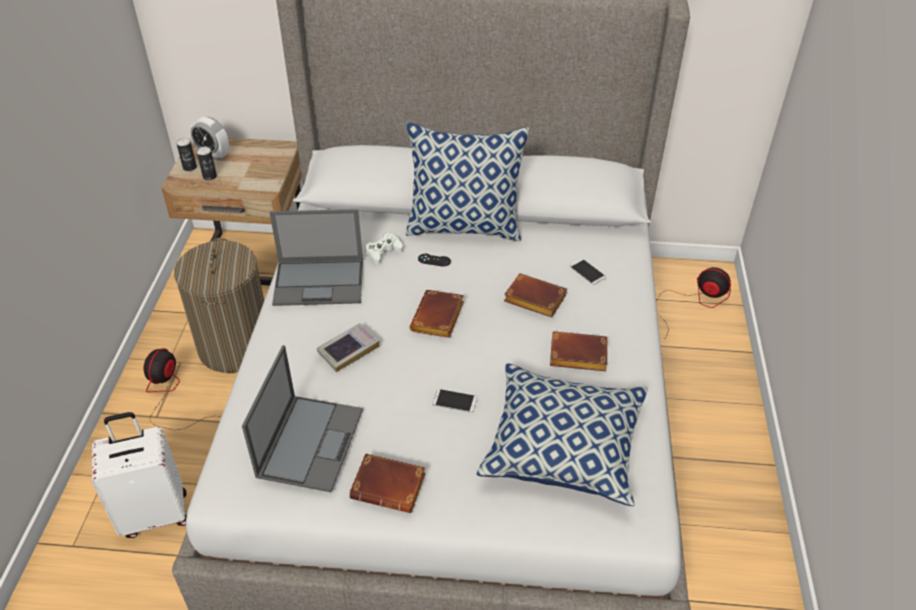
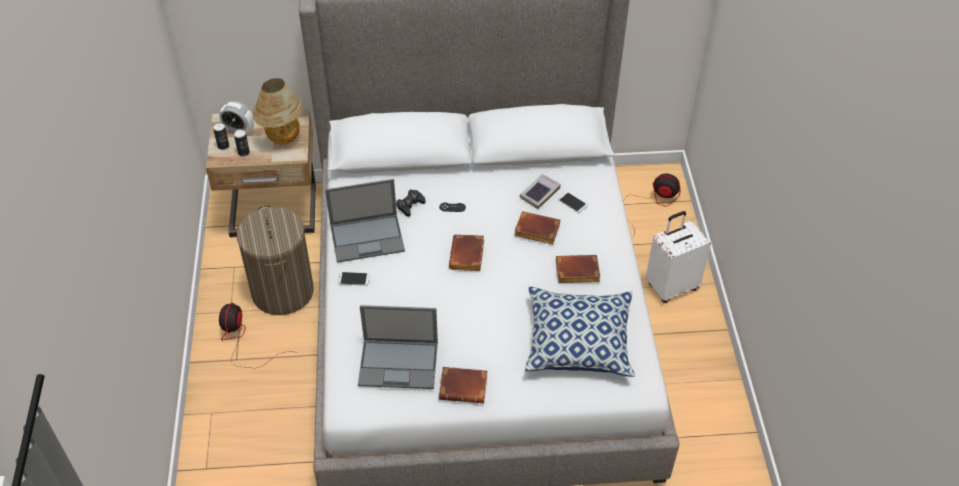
camera: 10 degrees left, 5 degrees up
(155, 513) = (262, 435): white suitcase -> white suitcase (671, 286)
(258, 169) = (283, 140): none -> table lamp
(310, 441) = (399, 363): laptop -> laptop turned 90 degrees clockwise
(348, 350) = (406, 291): book -> book (540, 193)
(383, 252) = (410, 205): white game controller -> black game controller
(454, 401) = (494, 319): phone -> phone (353, 279)
(465, 226) = (469, 174): pillow -> none

